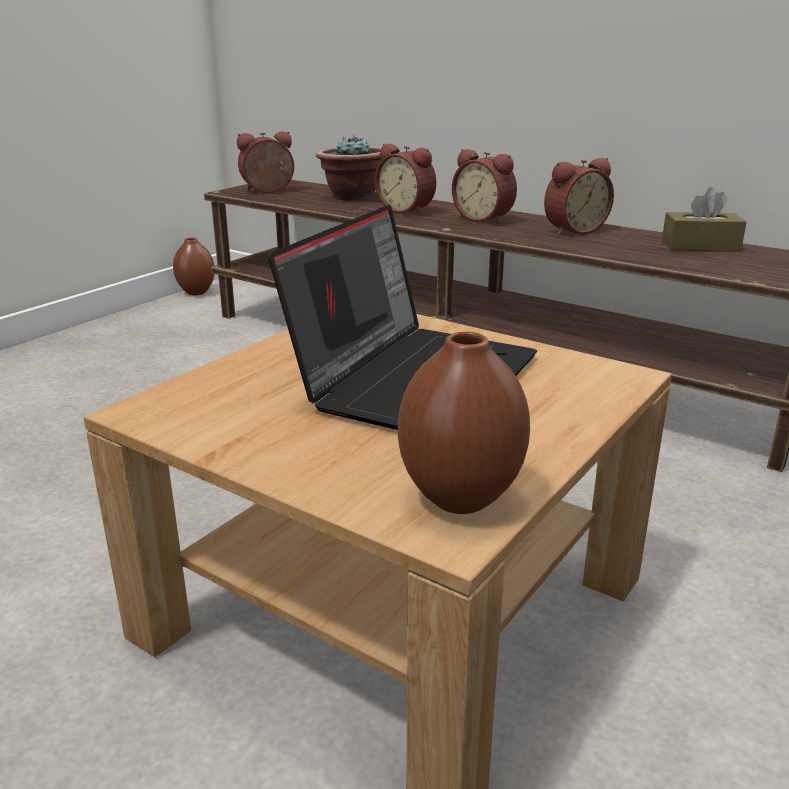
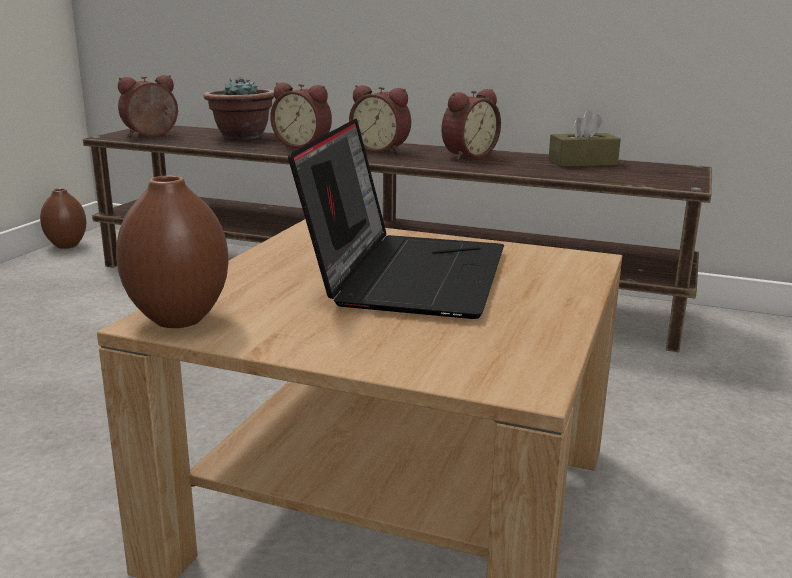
camera: 15 degrees left, 5 degrees down
(460, 500) = (514, 361): brown vase -> brown vase (178, 320)

